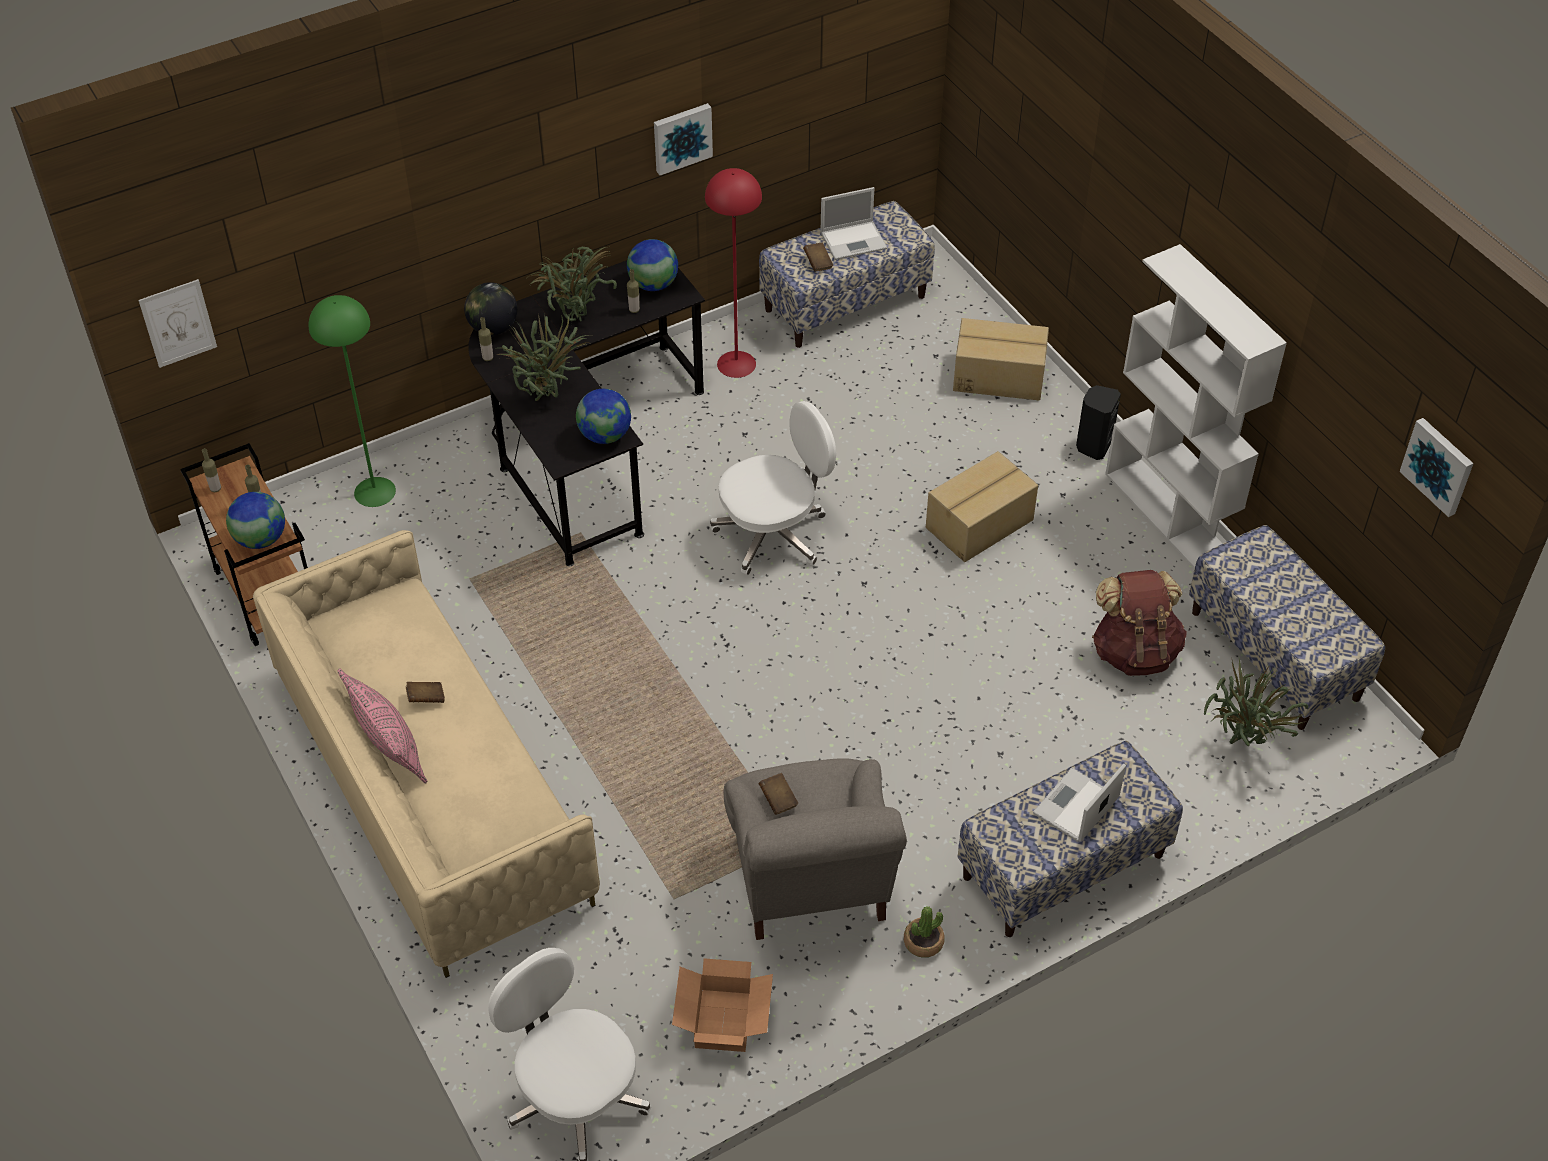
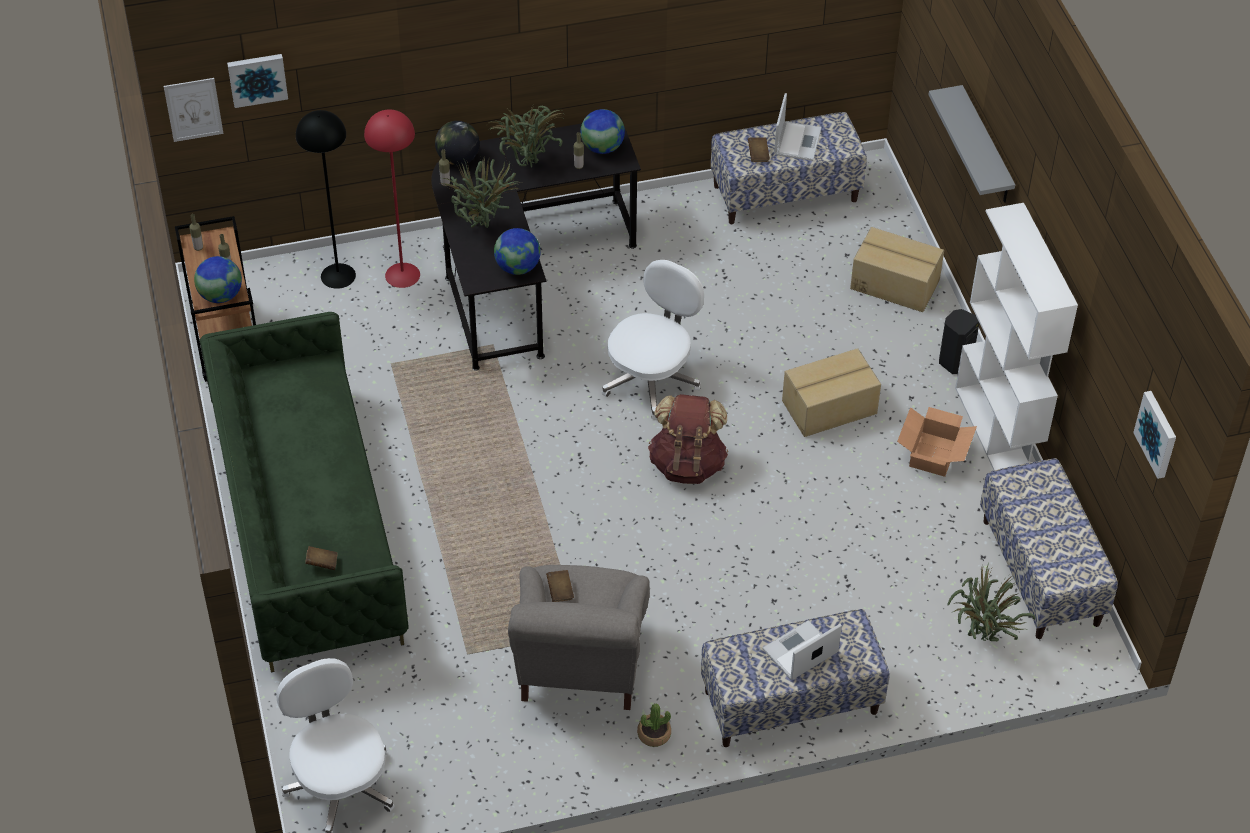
camera: 15 degrees right, 0 degrees up
(375, 491) = (338, 275): green floor lamp -> black floor lamp
(388, 744) = (271, 479): pink pillow -> none
(426, 698) = (312, 450): brown book -> brown book (322, 563)
(433, 788) = (307, 525): beige sofa -> green sofa
(681, 137) = (646, 28): picture -> picture (257, 78)
(722, 1021) = (472, 756): cardboard box -> cardboard box (932, 454)
(736, 364) = (672, 228): red floor lamp -> red floor lamp (402, 275)
(773, 533) = (652, 379): white office chair -> white office chair turned 45 degrees counterclockwise
(854, 240) = (797, 140): laptop -> laptop turned 75 degrees counterclockwise
(1104, 196) = (986, 147): none -> grey shelf
(1134, 651) = (920, 542): brown backpack -> brown backpack (687, 464)

